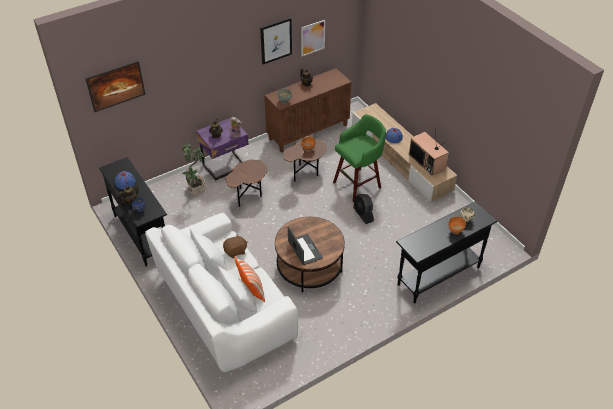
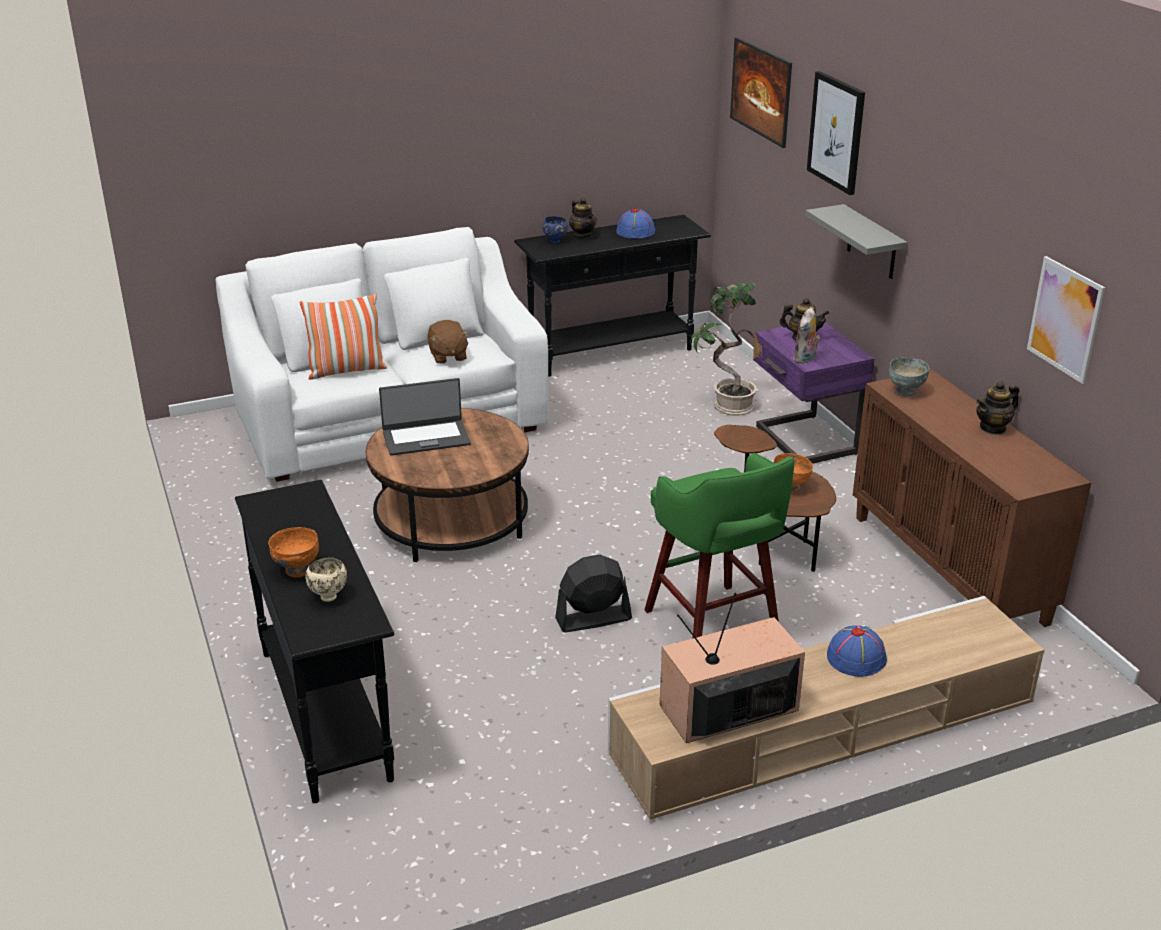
camera: 100 degrees right, 15 degrees down
(216, 84) = (872, 243): none -> grey shelf
(248, 196) = (699, 463): brown side table -> none
(276, 40) = (989, 240): picture -> picture (836, 132)

